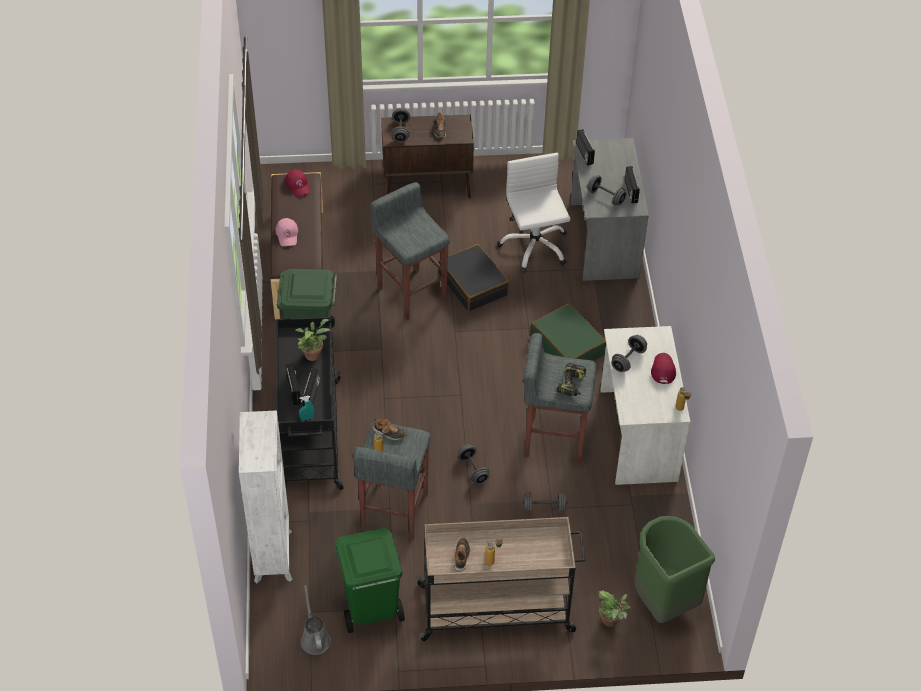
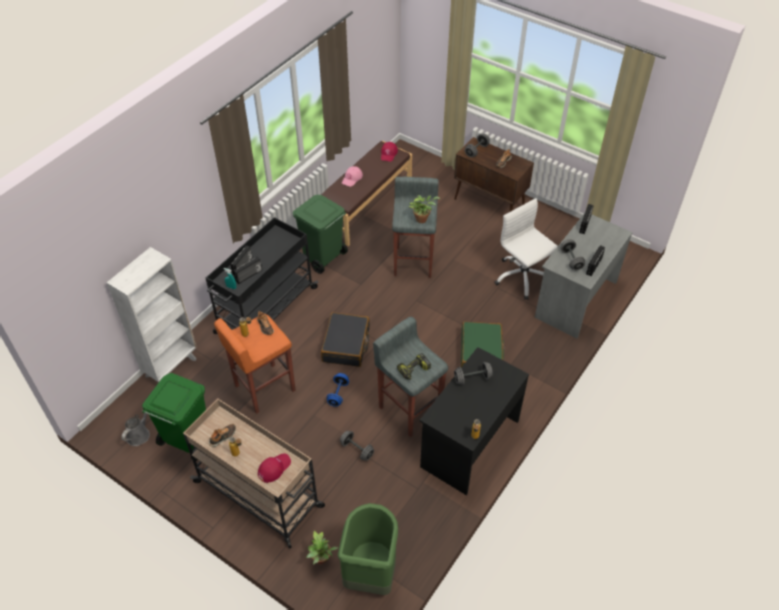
camera: 40 degrees right, 0 degrees up
(313, 353) = (277, 251): potted plant -> potted plant (422, 219)
(393, 512) = (263, 388): grey stool -> orange stool
(473, 285) = (458, 278): black suitcase -> black suitcase (346, 345)
(473, 470) = (338, 394): grey dumbbell -> blue dumbbell
(534, 247) = (522, 277): white office chair -> white office chair turned 60 degrees counterclockwise
(636, 435) = (468, 443): white desk -> black desk
(663, 369) = (491, 401): red cap -> red cap (274, 468)

